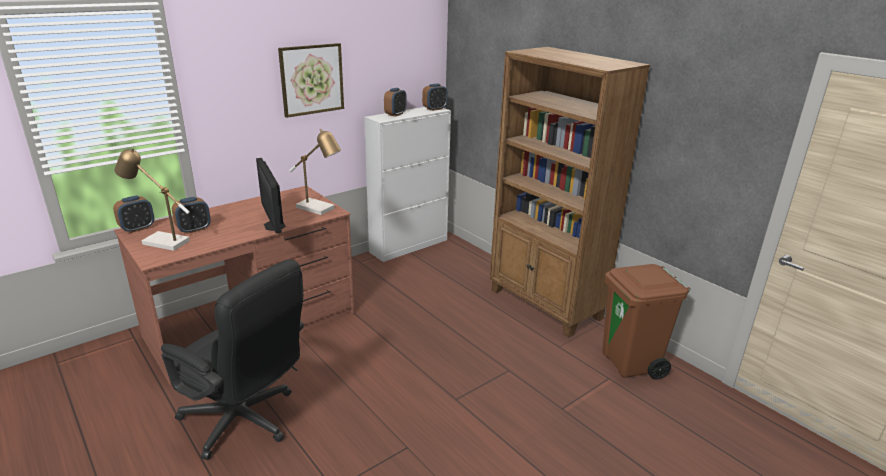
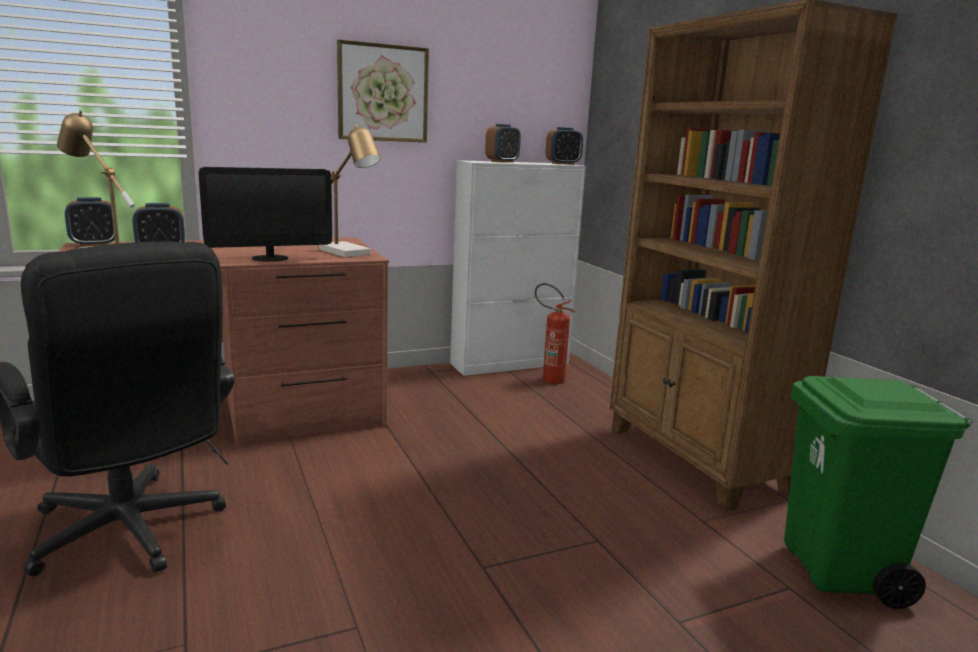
camera: 15 degrees right, 10 degrees down
(274, 225) = (270, 258): monitor -> monitor turned 105 degrees counterclockwise
(438, 256) = (548, 379): none -> fire extinguisher
(631, 363) = (840, 571): brown trash can -> green trash can

